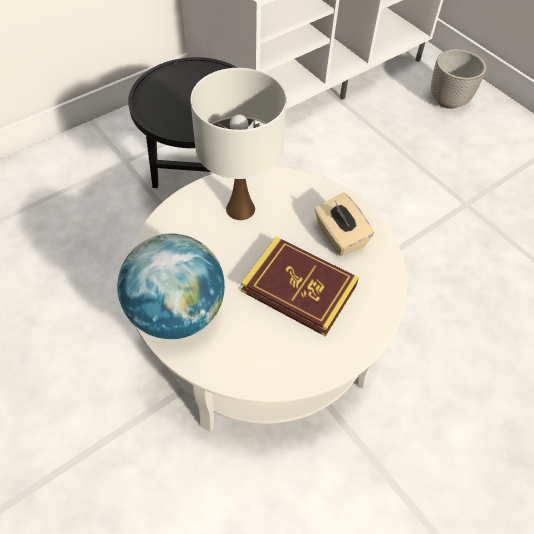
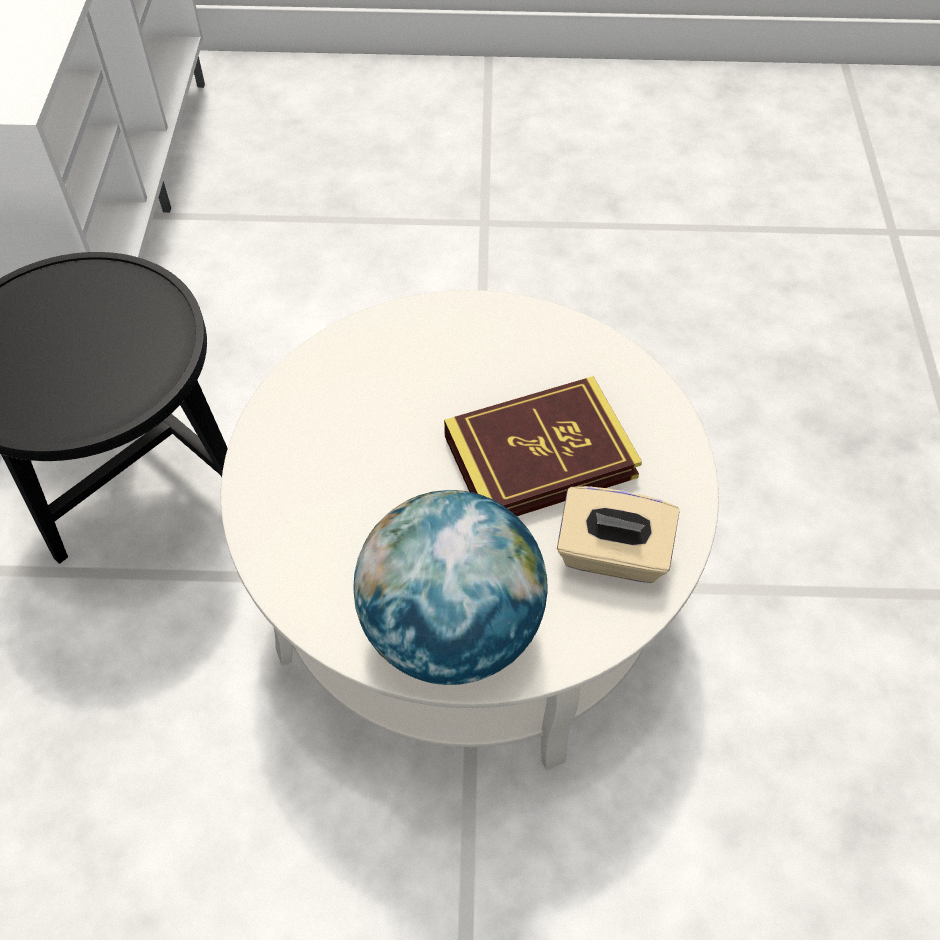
camera: 50 degrees left, 0 degrees up
(241, 209) = (340, 434): white table lamp -> none
(339, 236) = (497, 356): beige tissue box -> beige tissue box (612, 555)
(448, 100) = (307, 111): planter -> none

